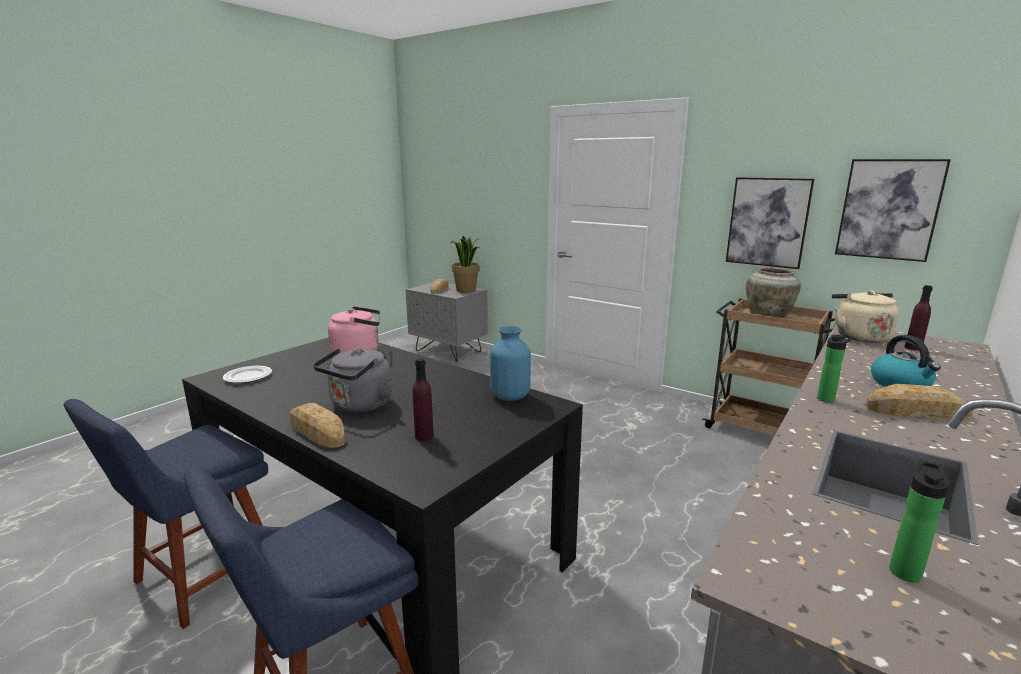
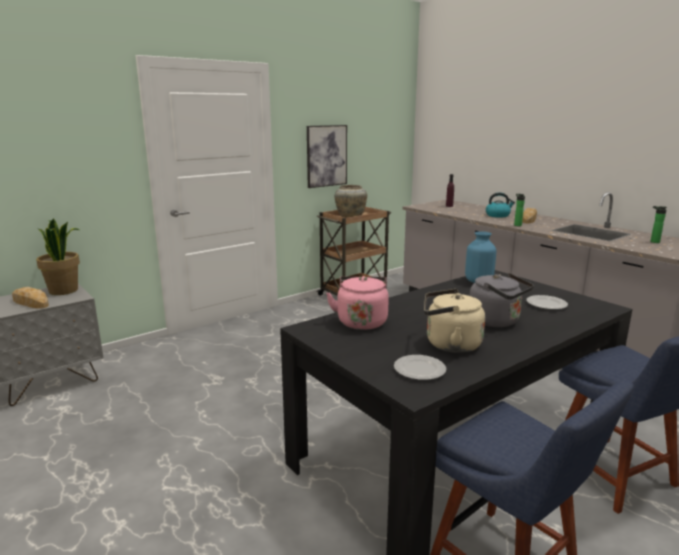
camera: 75 degrees left, 0 degrees up
(317, 431) = (547, 334): bread -> none
(424, 436) = (546, 305): purple bottle -> plate
(859, 336) = (429, 208): beige kettle -> beige kettle (449, 344)
(889, 209) = (376, 141): picture -> none

